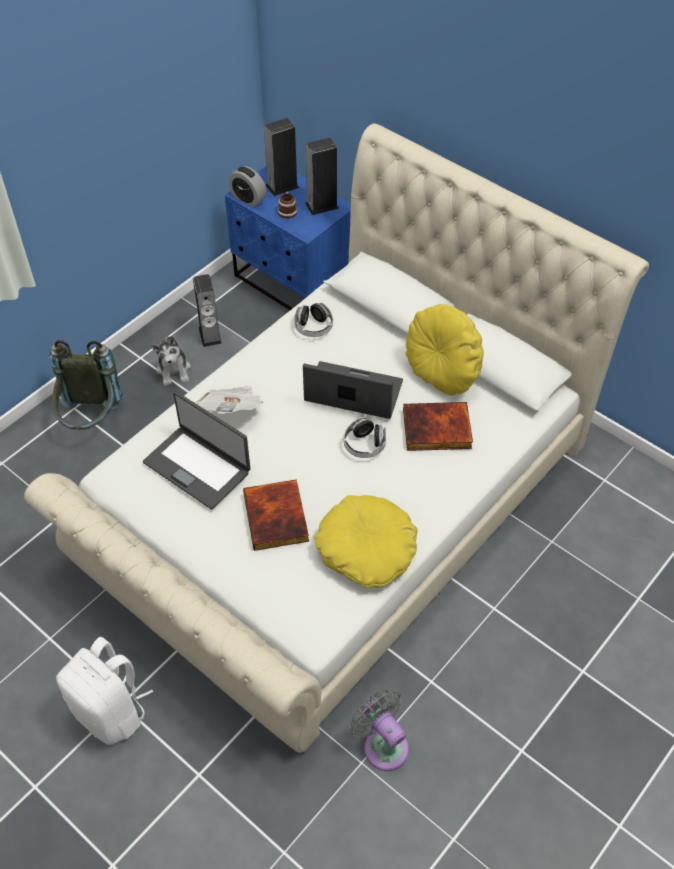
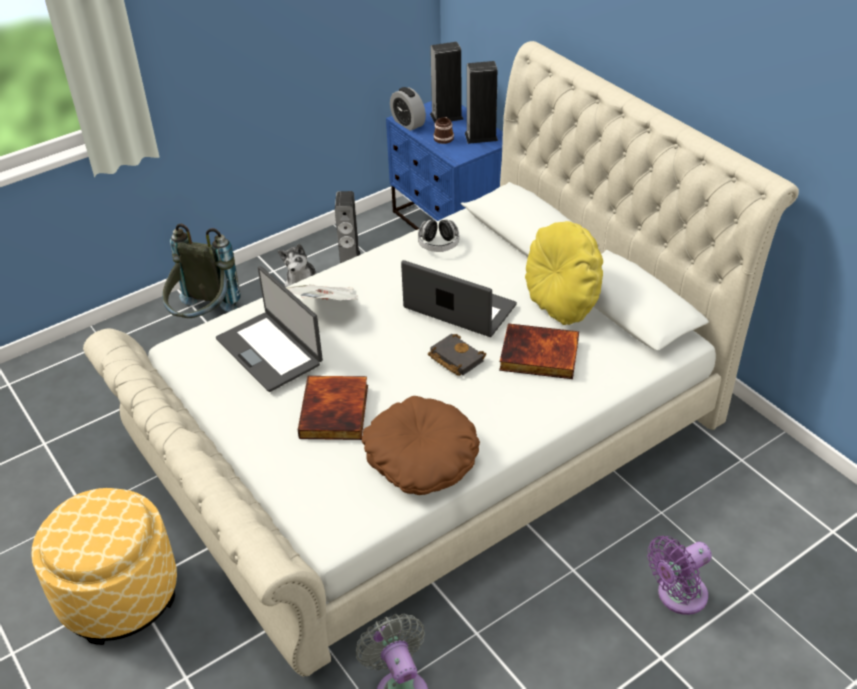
camera: 15 degrees right, 10 degrees down
(111, 711) = (119, 594): white backpack -> ottoman
(364, 445) = (454, 358): headphones -> black book
(368, 548) = (423, 457): yellow pillow -> brown pillow
(583, 614) = (677, 596): none -> purple fan

